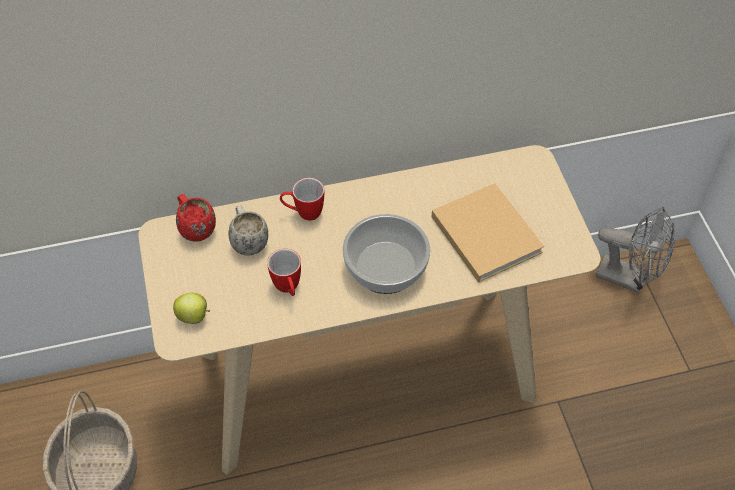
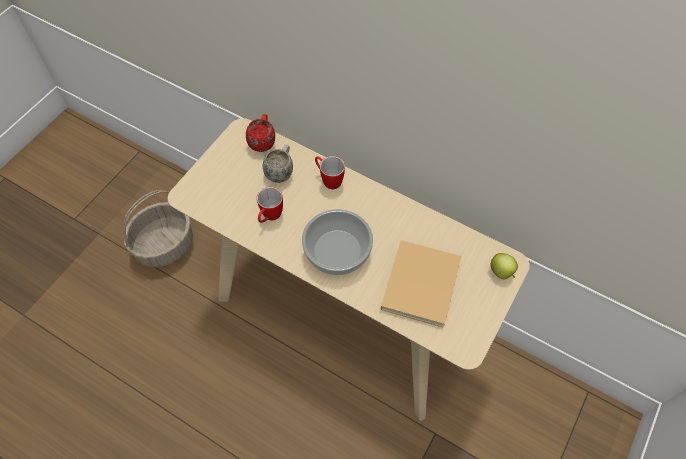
camera: 45 degrees right, 5 degrees up
(194, 316) = (207, 190): apple -> apple (502, 272)
(628, 278) = (568, 402): grey fan -> none

